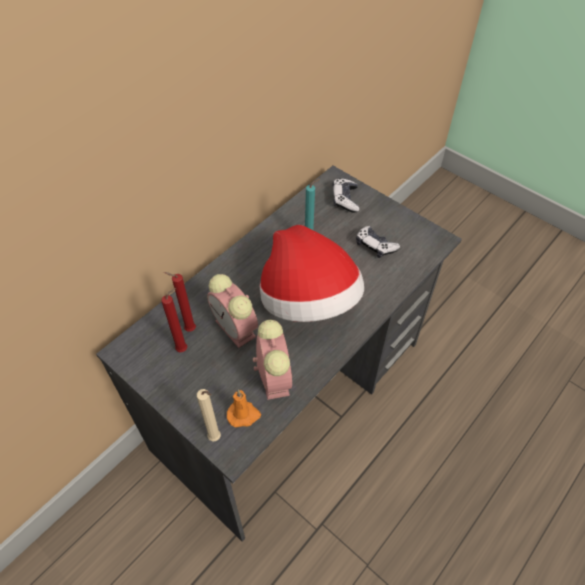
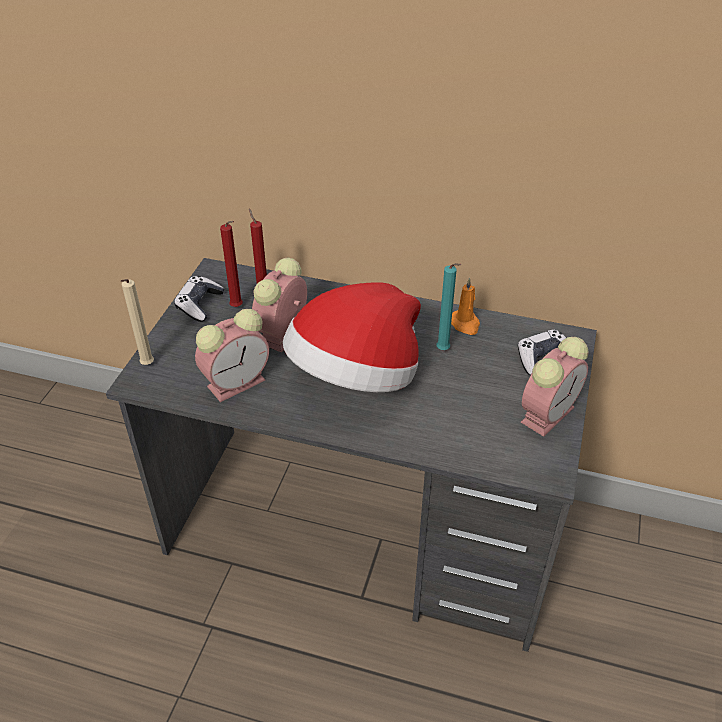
camera: 65 degrees right, 10 degrees down
(244, 415) = (181, 376): orange candle -> orange candle (465, 324)
(375, 246) = (485, 410): game controller -> game controller (199, 304)
(391, 218) = (548, 413): none -> alarm clock

